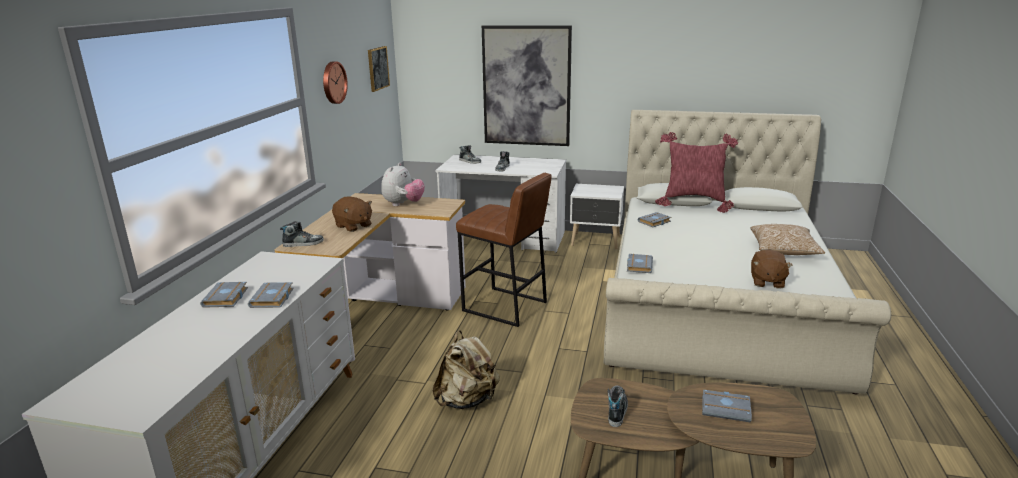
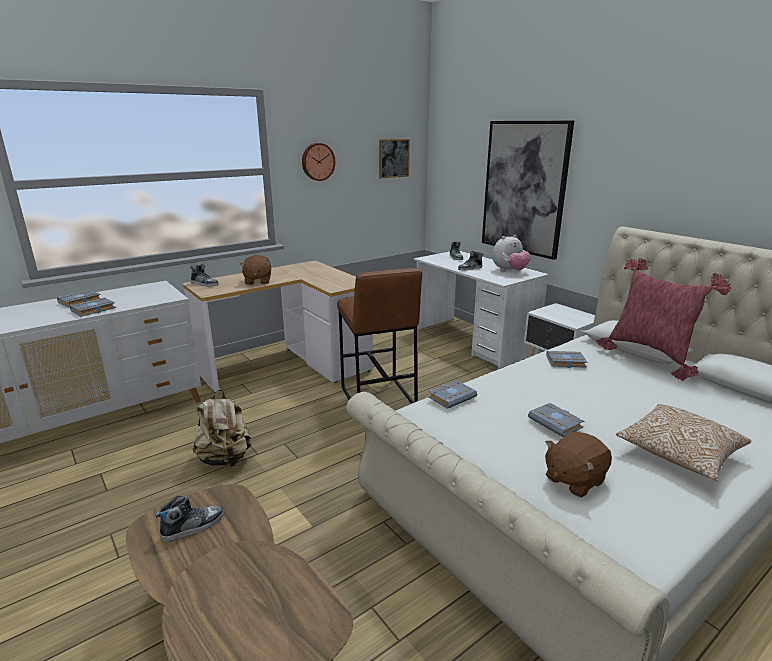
camera: 40 degrees right, 0 degrees up
(403, 204) = (323, 275): plush toy -> plush toy (509, 271)
(726, 409) = (252, 594): grey book -> grey book (557, 423)

